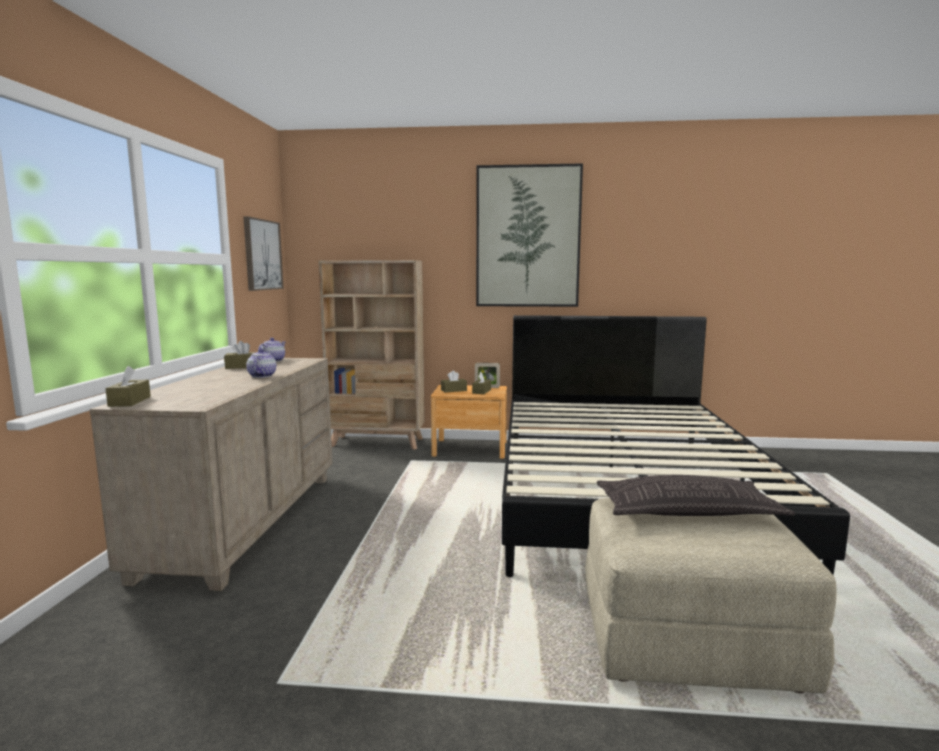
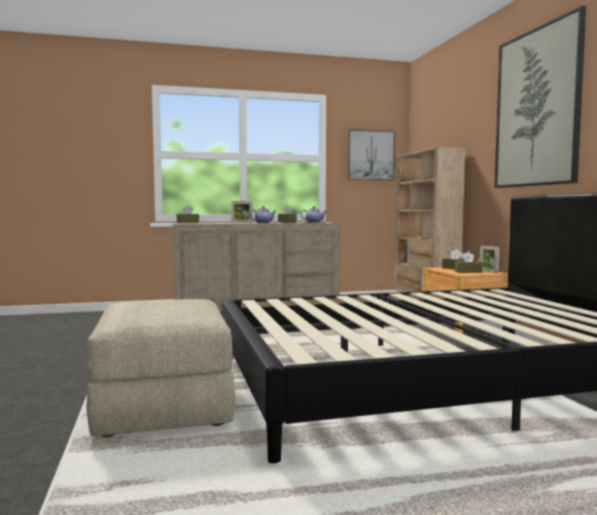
camera: 70 degrees right, 5 degrees down
(191, 380) = (242, 222): none -> picture frame
(687, 511) = (183, 307): pillow -> none

